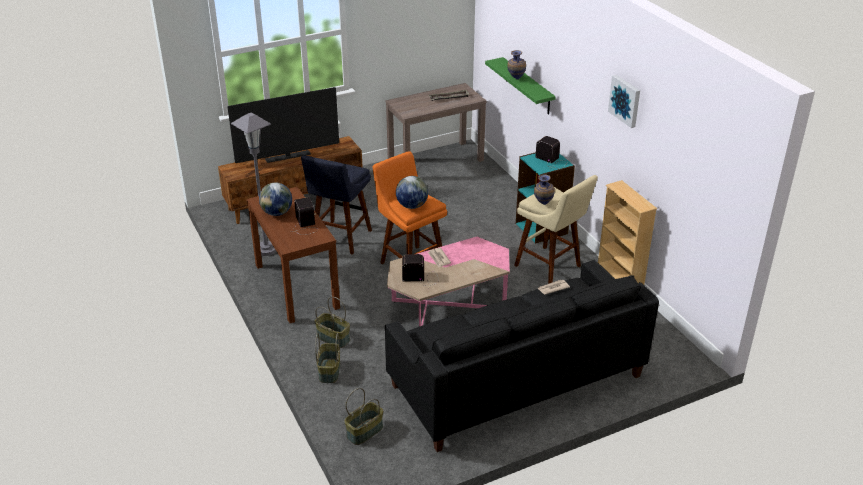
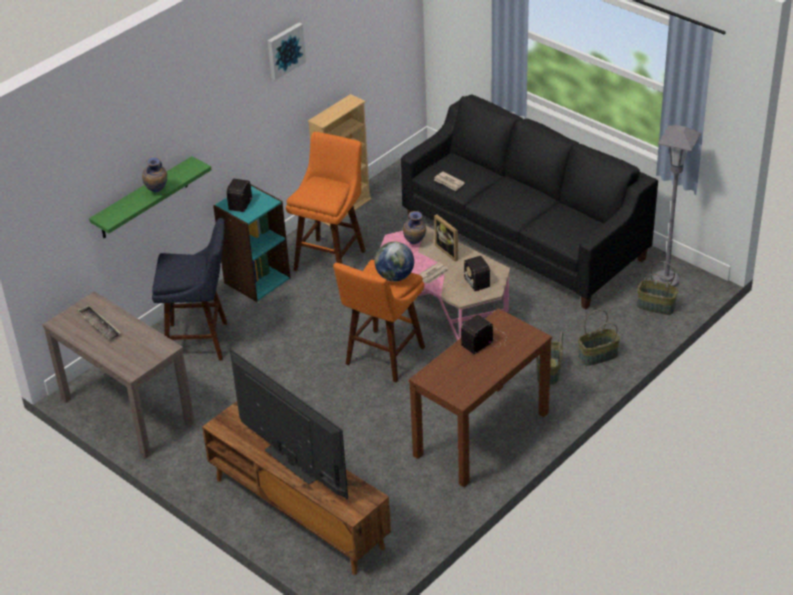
camera: 110 degrees left, 5 degrees up
(266, 250) = (427, 492): grey floor lamp -> grey floor lamp (666, 281)
(277, 213) = (477, 372): globe -> none
(340, 239) = (367, 433): blue stool -> blue stool (201, 341)
(464, 274) = (449, 251): none -> picture frame
(542, 204) = (336, 192): vase -> vase (415, 244)
(550, 268) = (332, 257): beige stool -> orange stool

